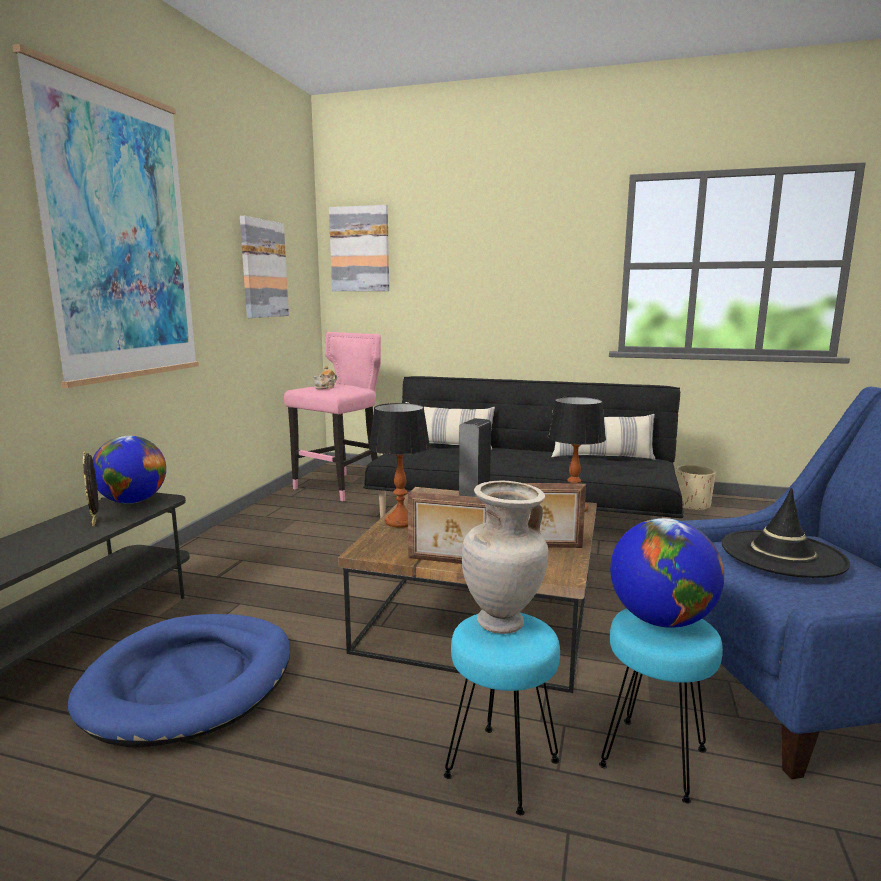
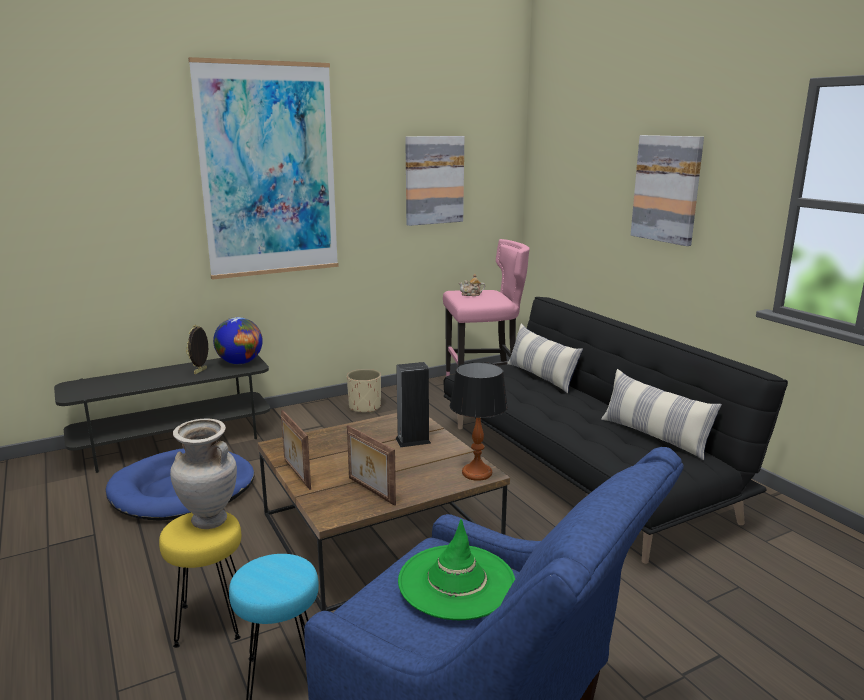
camera: 45 degrees right, 5 degrees up
(360, 249) = (553, 155): picture -> picture (667, 189)
(400, 521) = (341, 432): table lamp -> none
(501, 767) = (211, 621): turquoise stool -> yellow stool
(661, 620) = (280, 571): globe -> none
(692, 506) = (798, 539): beige planter -> beige planter (365, 407)
(782, 554) = (456, 581): black hat -> green hat

